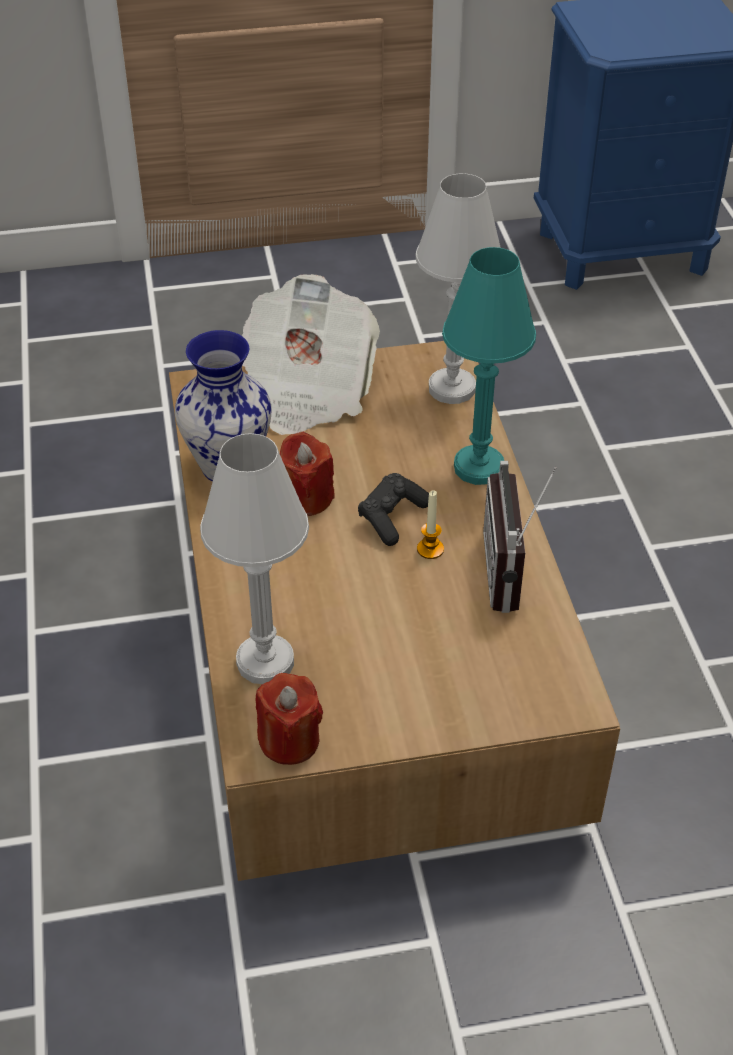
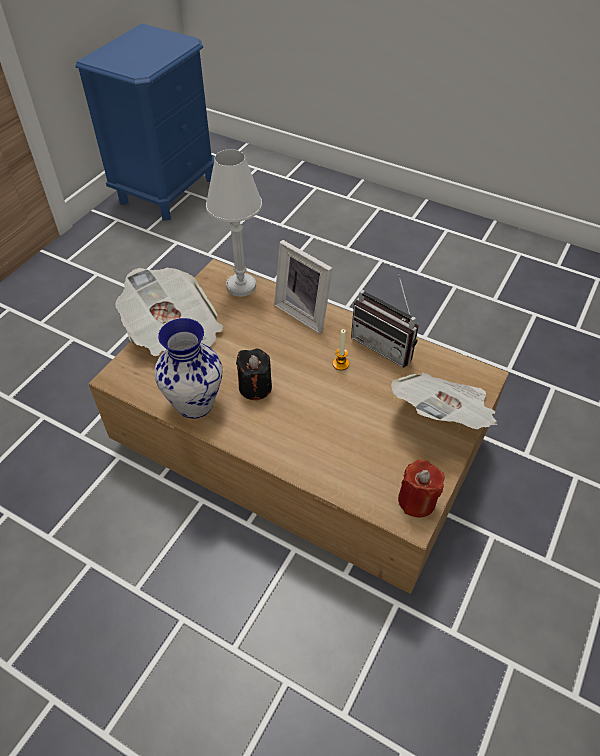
camera: 50 degrees left, 5 degrees up
(265, 662) = (354, 477): white table lamp -> none
(306, 498) = (255, 387): red candle -> black candle
(392, 517) = (304, 364): black game controller -> none
(455, 696) = (443, 416): none -> newspaper
(479, 467) = (305, 312): turquoise table lamp -> picture frame

